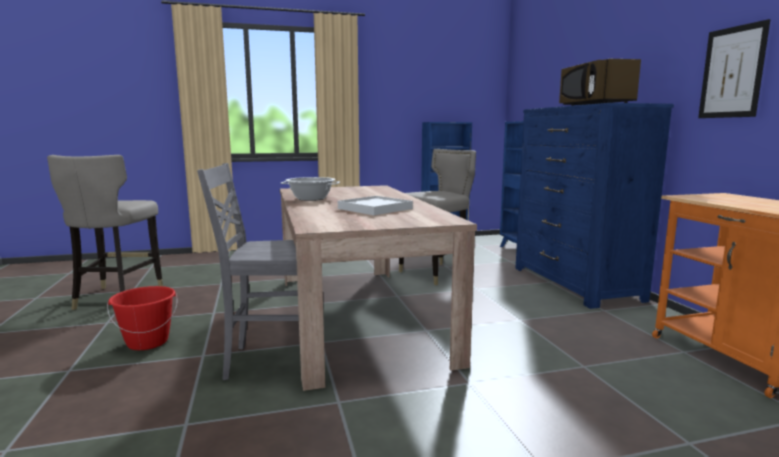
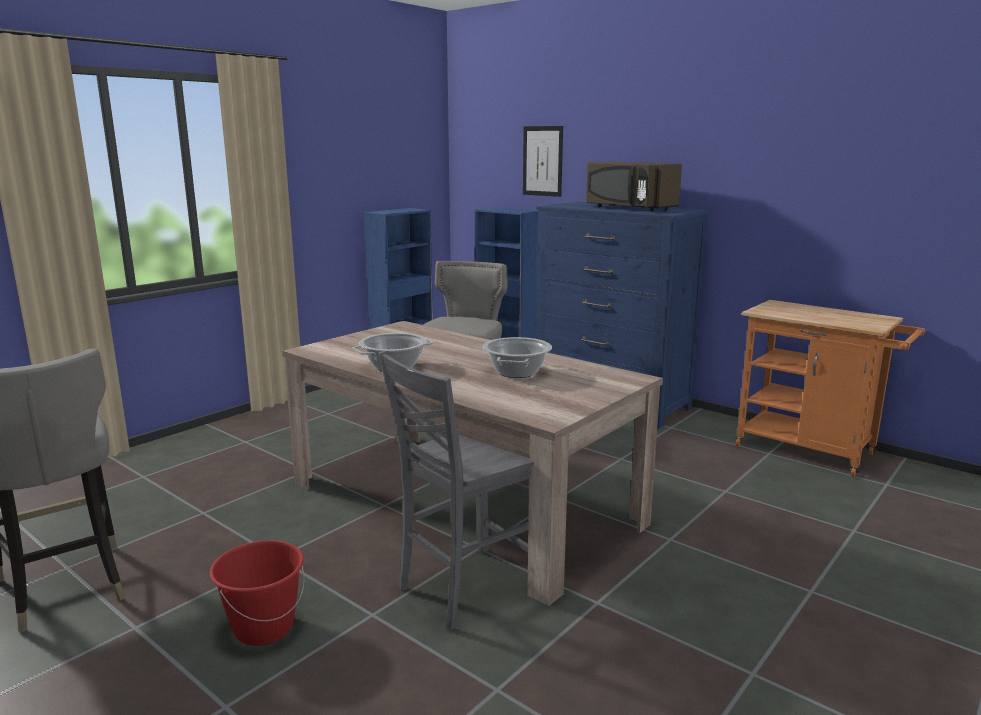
camera: 35 degrees left, 5 degrees up
(375, 209) = (517, 372): white tray -> cooking pot
(732, 72) = (768, 186): picture -> picture (542, 161)

